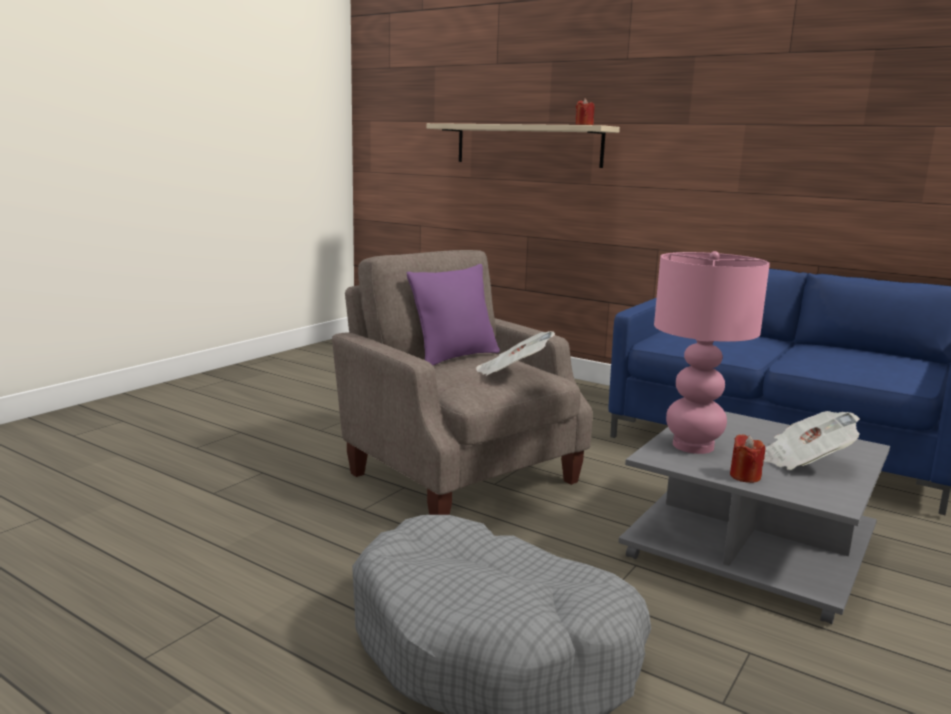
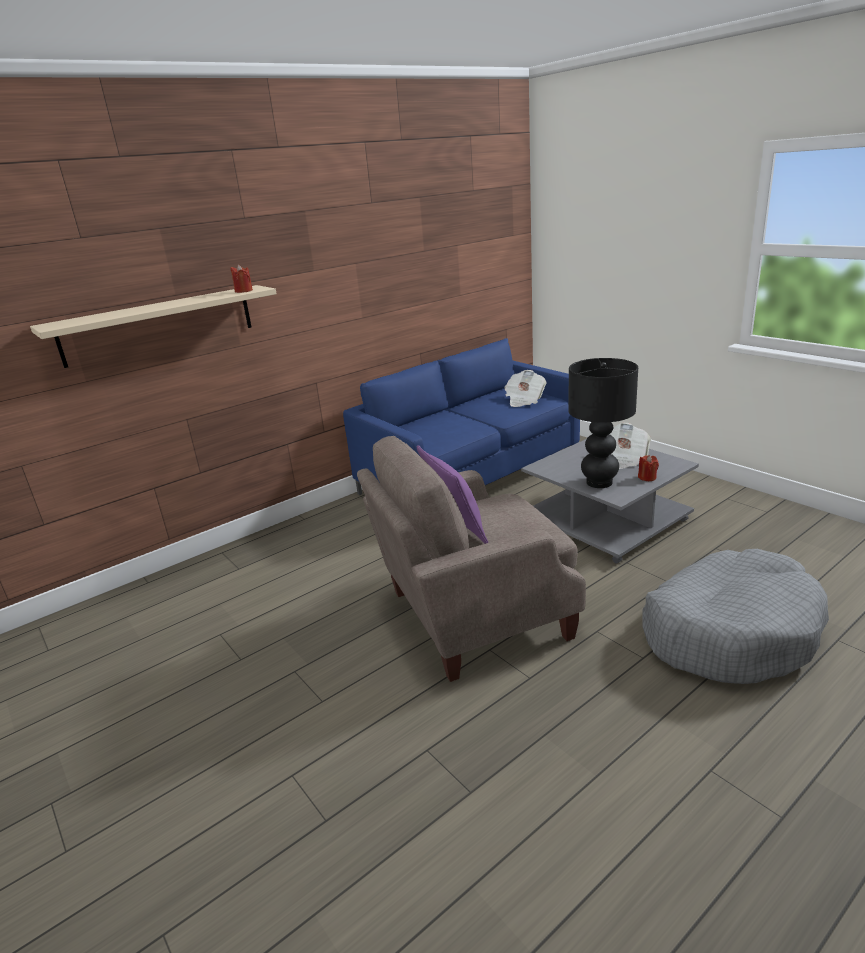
camera: 70 degrees left, 10 degrees up
(512, 373) = (513, 508): newspaper -> newspaper (524, 400)
(692, 446) = (599, 482): pink table lamp -> black table lamp

